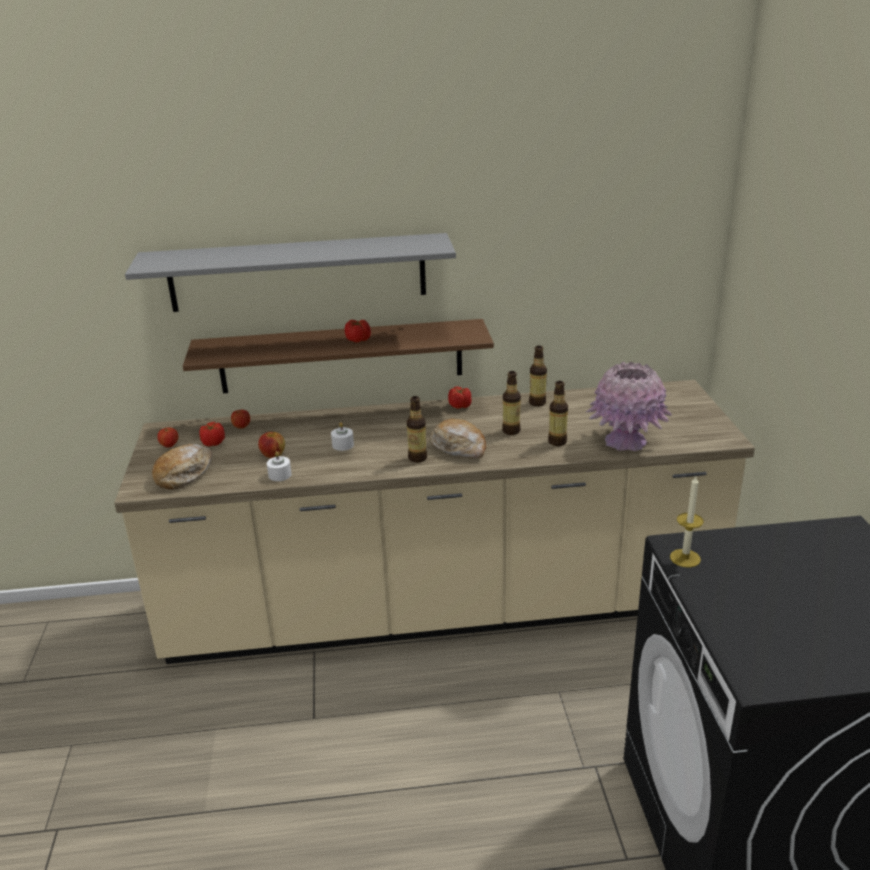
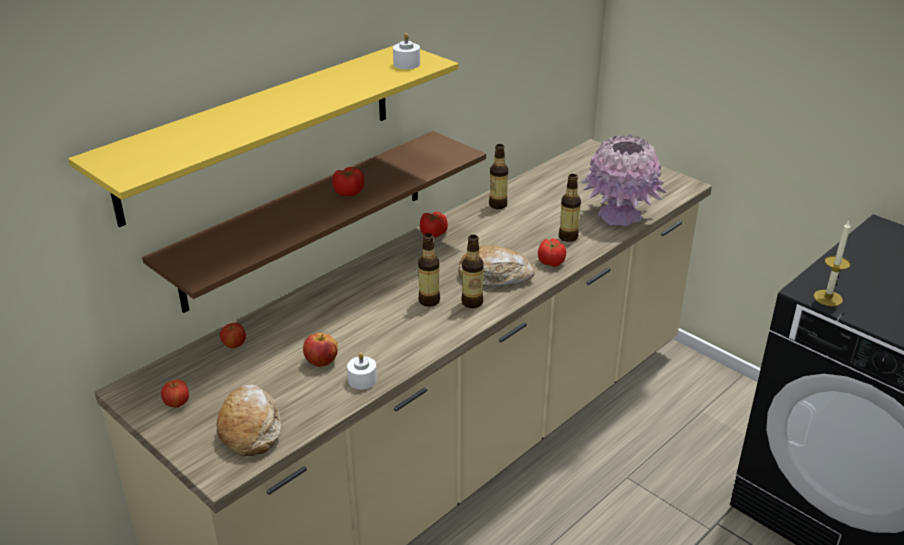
camera: 40 degrees left, 5 degrees up
(213, 443) = (228, 378): tomato -> tomato (551, 262)
(298, 272) = (260, 130): grey shelf -> yellow shelf
(343, 445) = (379, 319): white candle -> white candle (406, 64)
(511, 431) = (515, 241): bottle -> bottle (429, 301)

